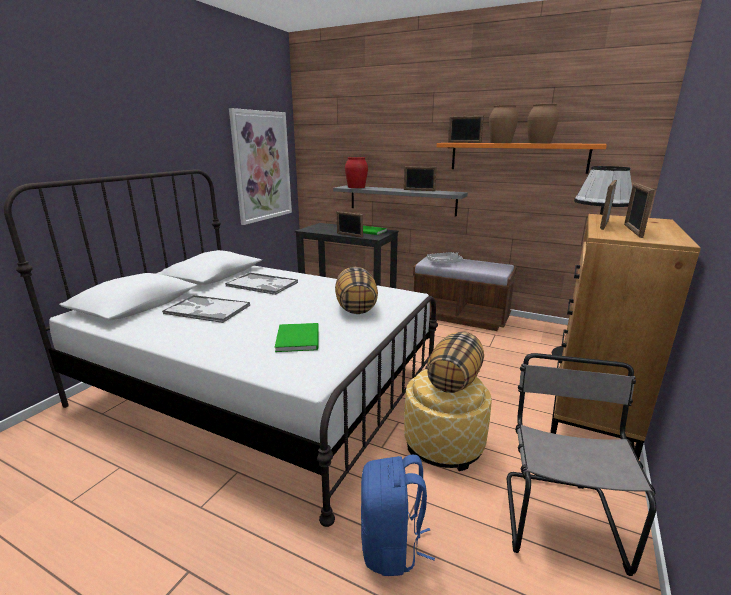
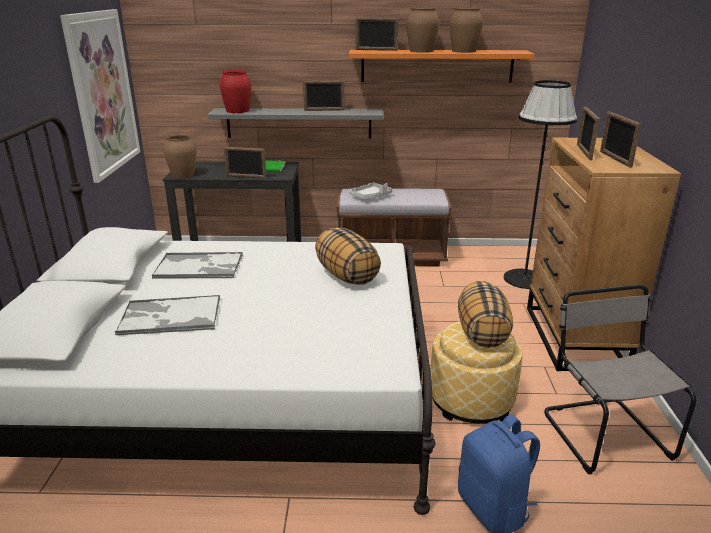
camera: 25 degrees left, 5 degrees up
(299, 338) = (327, 327): green book -> none
(311, 229) = (183, 174): none -> brown vase

